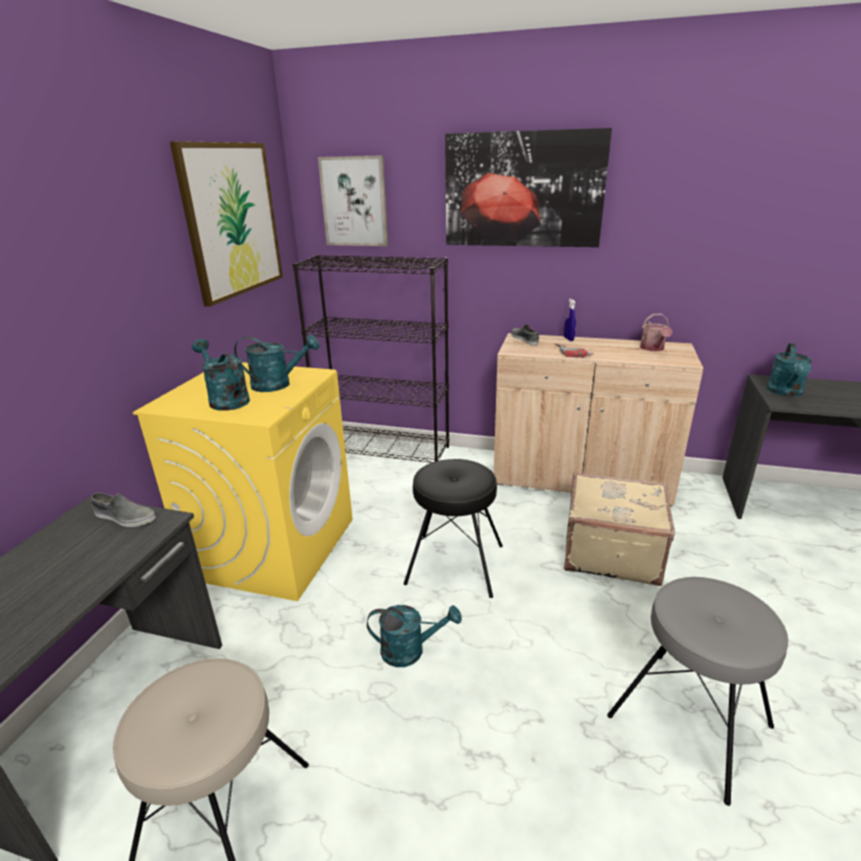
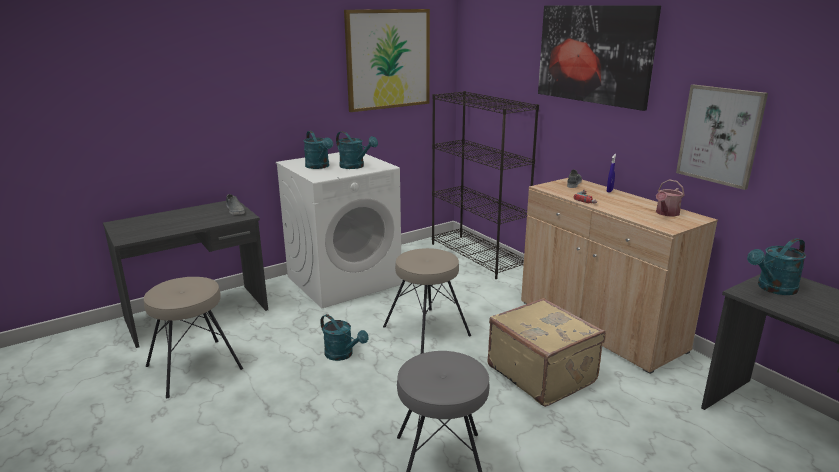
camera: 40 degrees right, 5 degrees down
(225, 399) = (319, 167): turquoise watering can -> turquoise watering can turned 150 degrees clockwise
(274, 547) = (344, 280): yellow washing machine -> white washing machine
(354, 202) = (489, 53): picture -> picture (720, 135)
(455, 563) = (427, 330): black stool -> beige stool

